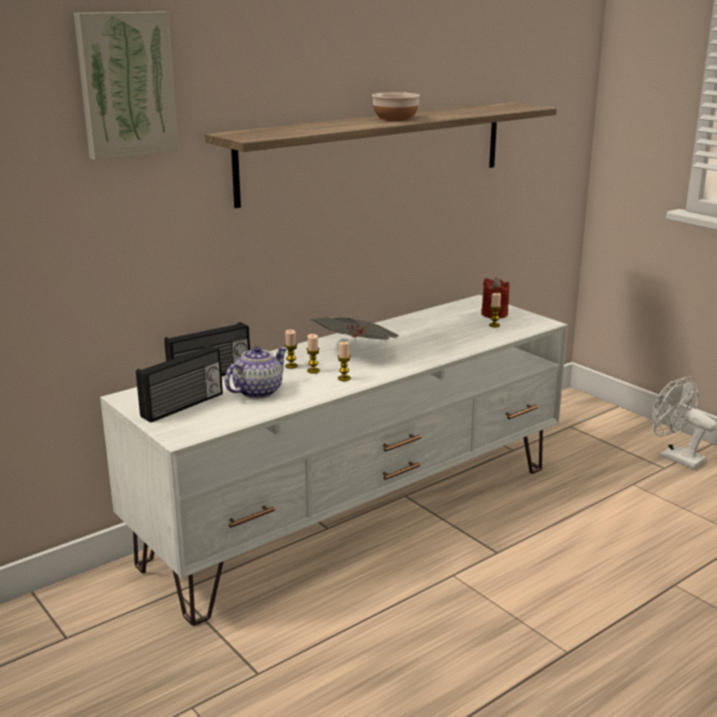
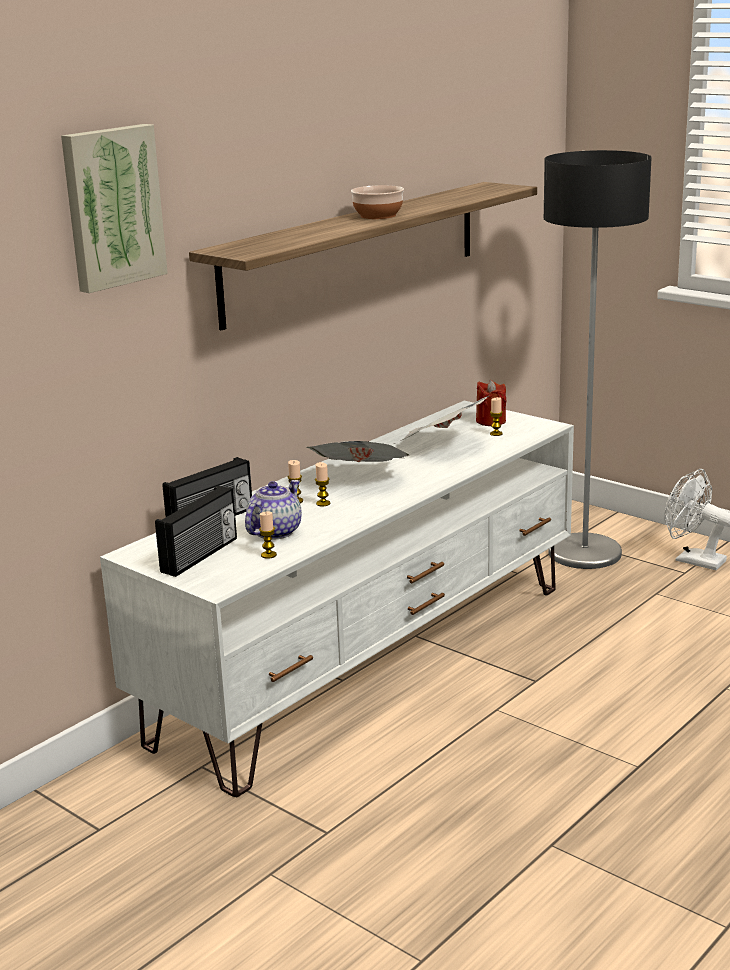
camera: 10 degrees left, 0 degrees up
(344, 378) = (361, 508): candle -> candle (268, 555)
(441, 330) = (441, 445): none -> newspaper
(578, 439) = (585, 553): none -> floor lamp

